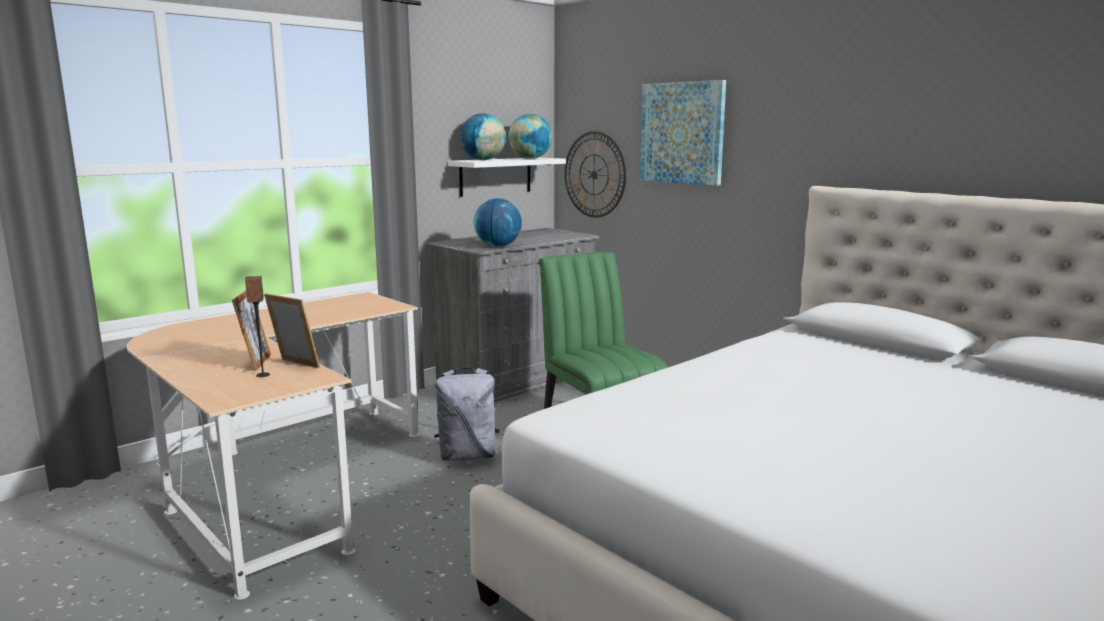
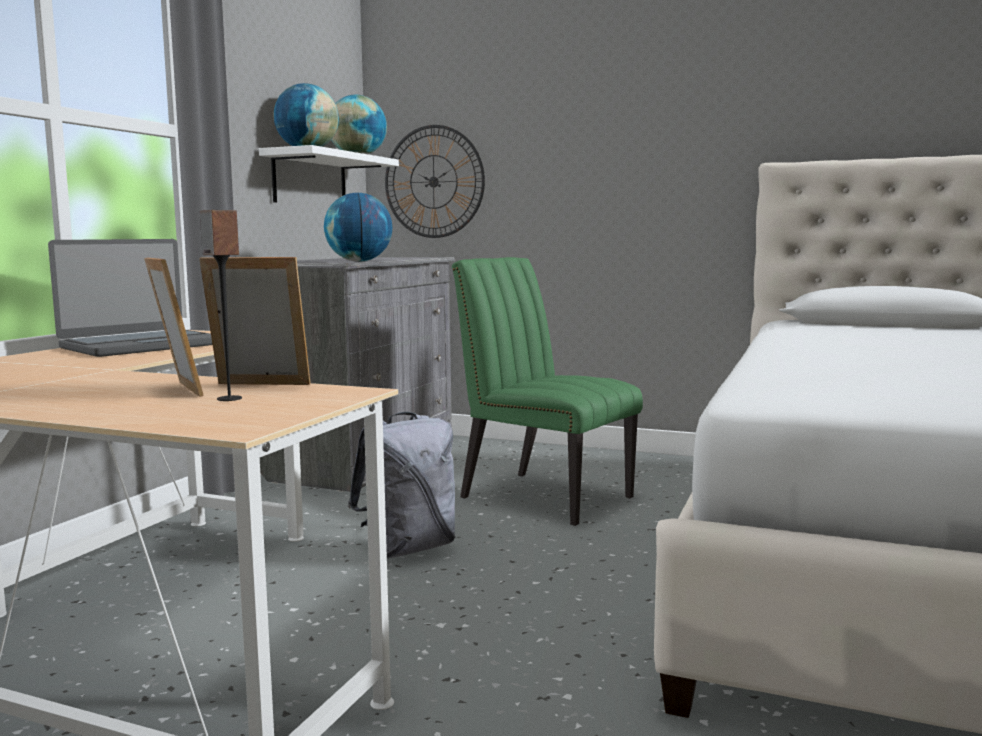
camera: 25 degrees left, 5 degrees down
(315, 310) = (142, 346): none -> laptop
(682, 133) = (569, 118): picture -> none

